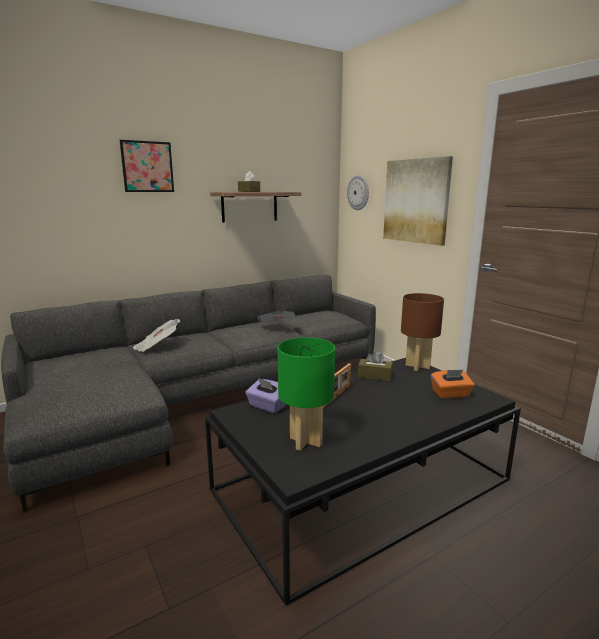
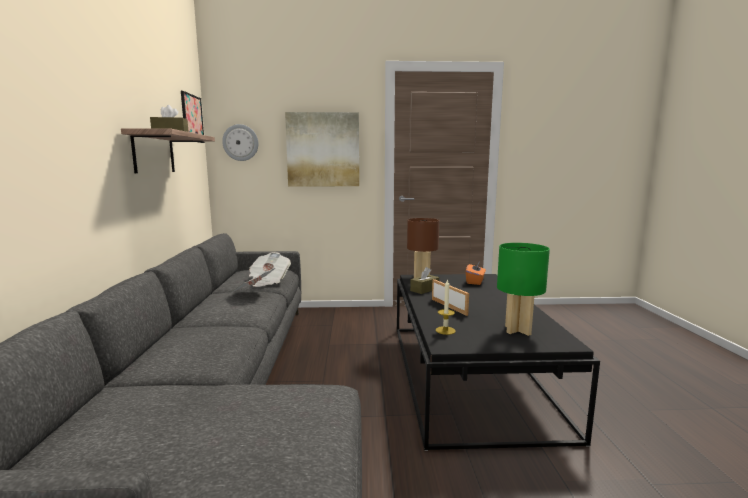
camera: 60 degrees left, 5 degrees down
(147, 166) = (52, 74): picture -> picture (192, 118)
(157, 347) = (180, 359): newspaper -> newspaper (268, 281)
(267, 406) = (445, 330): purple tissue box -> candle

